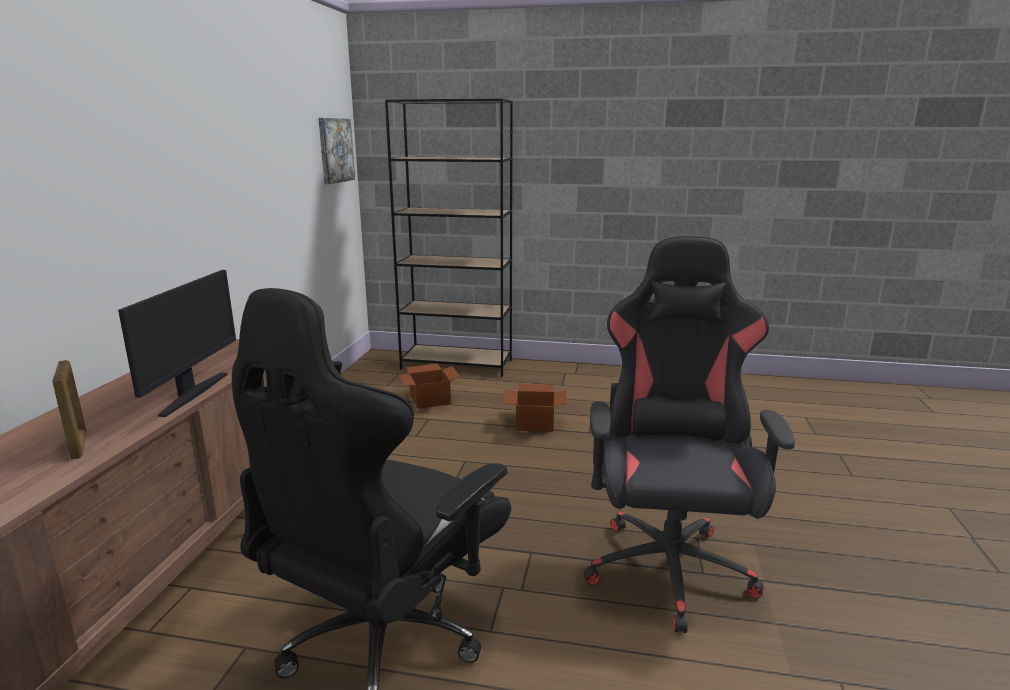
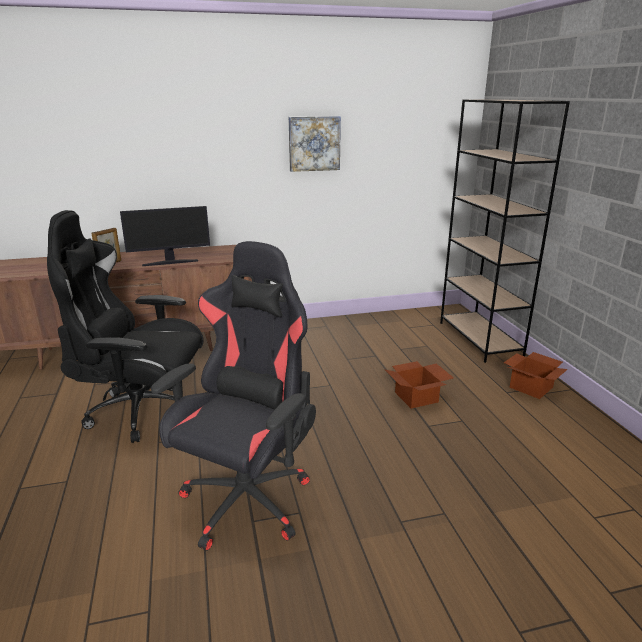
camera: 65 degrees right, 5 degrees up
(335, 150) = (440, 139): picture -> picture (314, 143)
(430, 399) = (406, 347): cardboard box -> cardboard box (532, 387)
(669, 572) = (245, 503): black office chair -> black office chair turned 45 degrees counterclockwise

